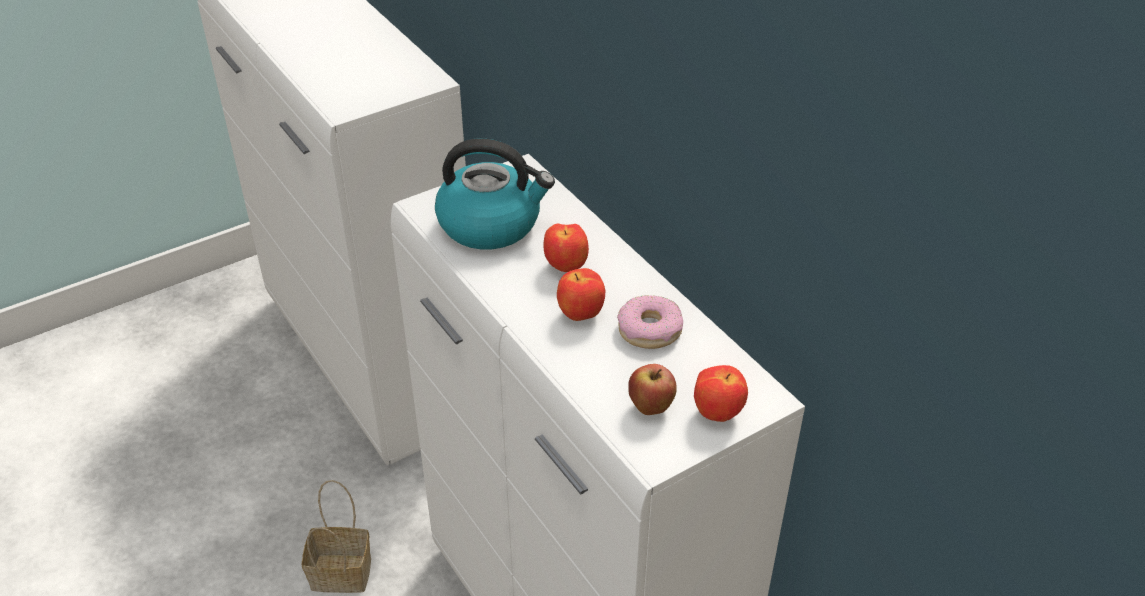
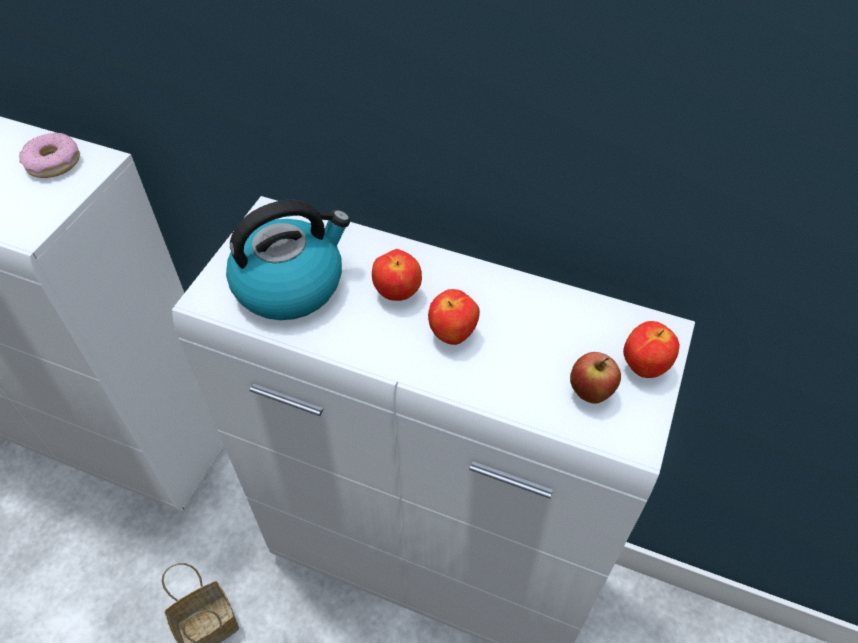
camera: 35 degrees left, 10 degrees up
(649, 330) = (521, 318): donut -> donut (53, 163)

